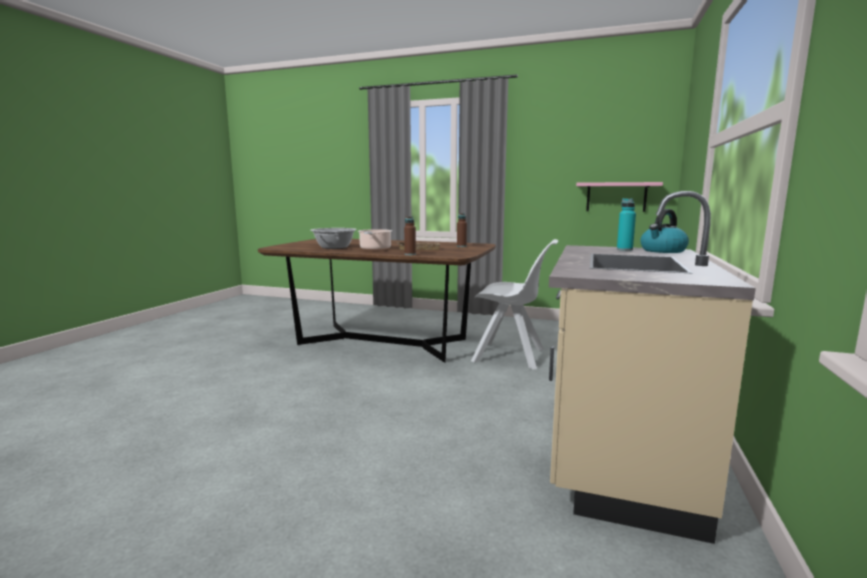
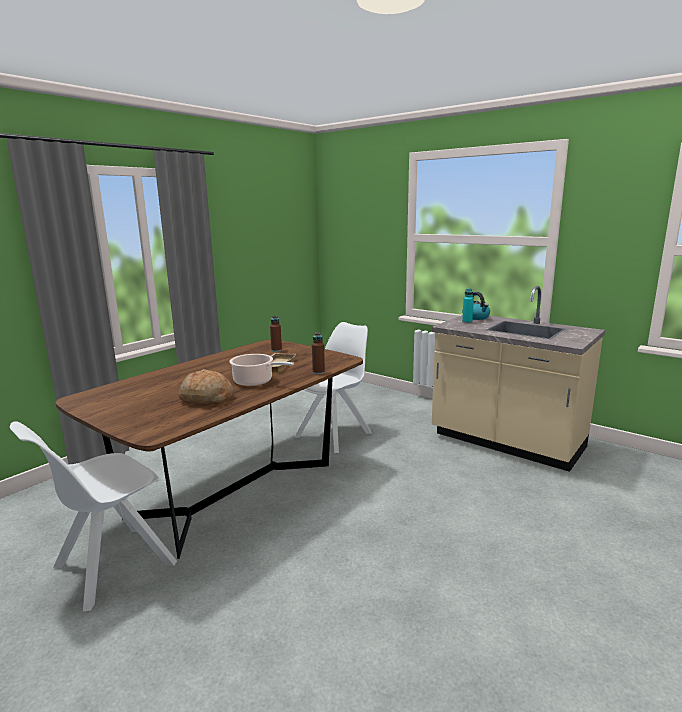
camera: 70 degrees left, 5 degrees up
(288, 334) = (111, 567): none -> white chair
(334, 247) = (206, 398): cooking pot -> bread
(616, 197) = (288, 272): pink shelf -> none

